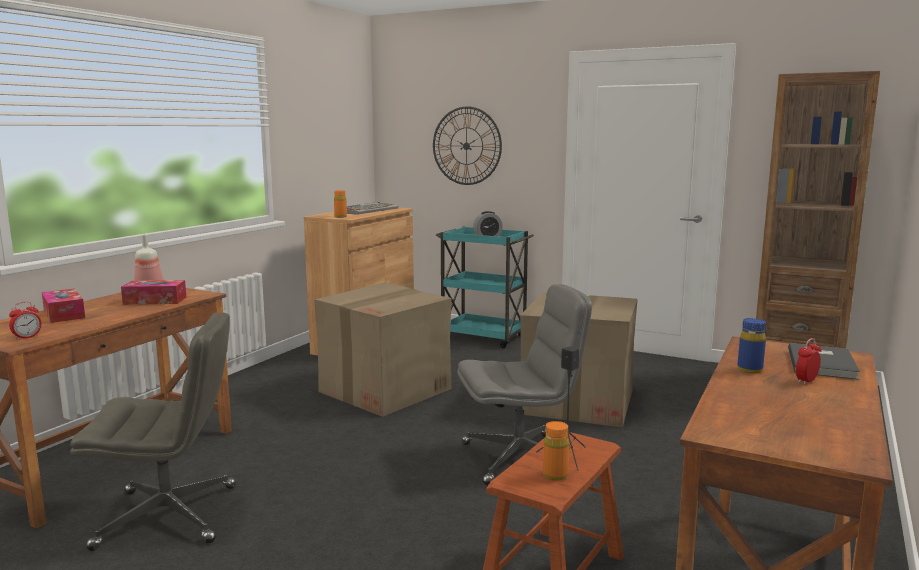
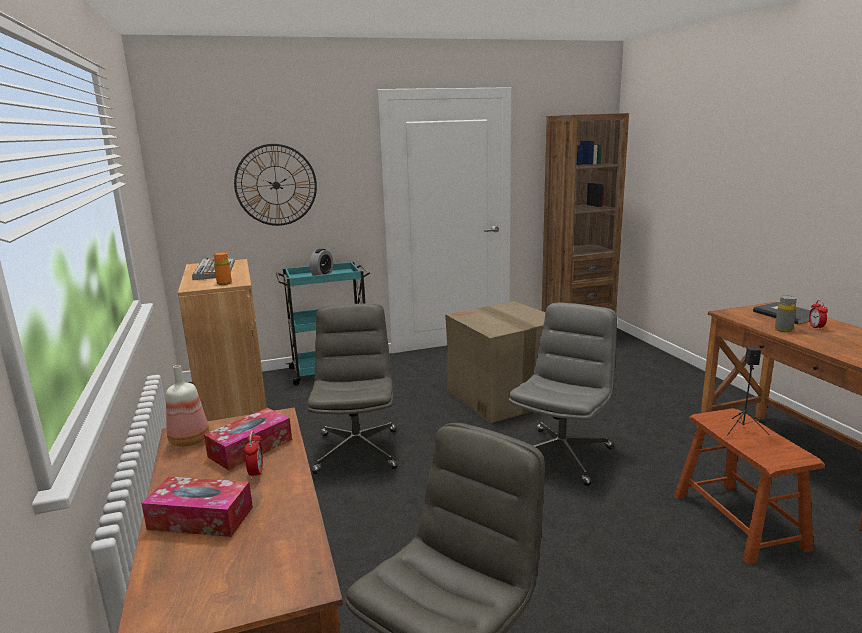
camera: 45 degrees left, 5 degrees up
(27, 337) = (285, 569): alarm clock -> alarm clock (256, 473)
(386, 390) = (357, 450): cardboard box -> grey office chair
(555, 475) = (772, 444): orange bottle -> none
(749, 370) = (783, 330): blue bottle -> grey bottle

